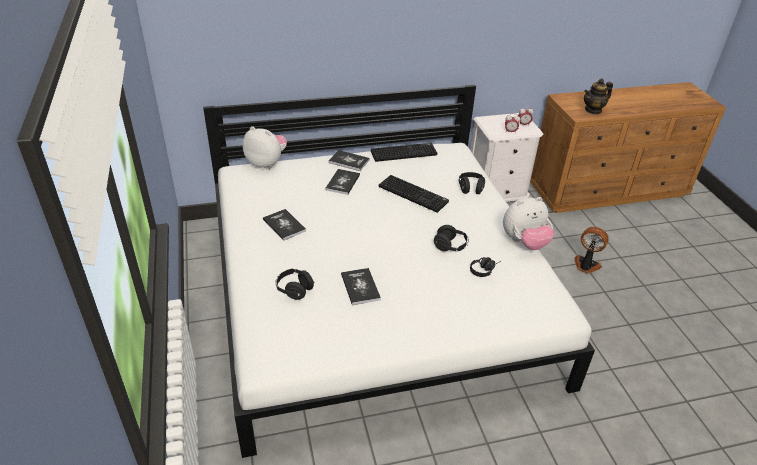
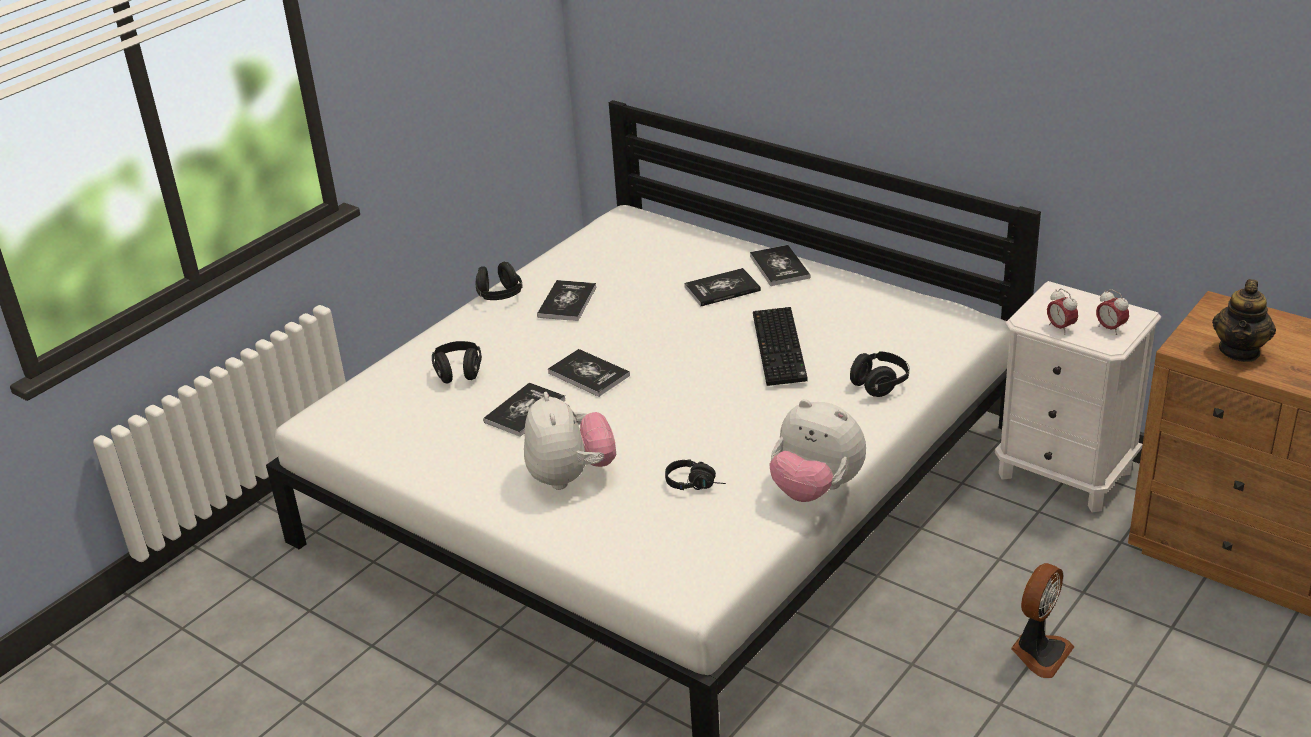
camera: 55 degrees right, 5 degrees down
(267, 163) = (675, 222): plush toy -> plush toy (570, 476)
(357, 252) = (589, 374): none -> book
(404, 152) = (877, 291): keyboard -> none
(450, 246) = (706, 433): black headphones -> black headphones (500, 296)
(586, 266) = (1039, 652): fan -> fan turned 45 degrees clockwise
(593, 110) = (1240, 351): teapot -> teapot turned 90 degrees counterclockwise

